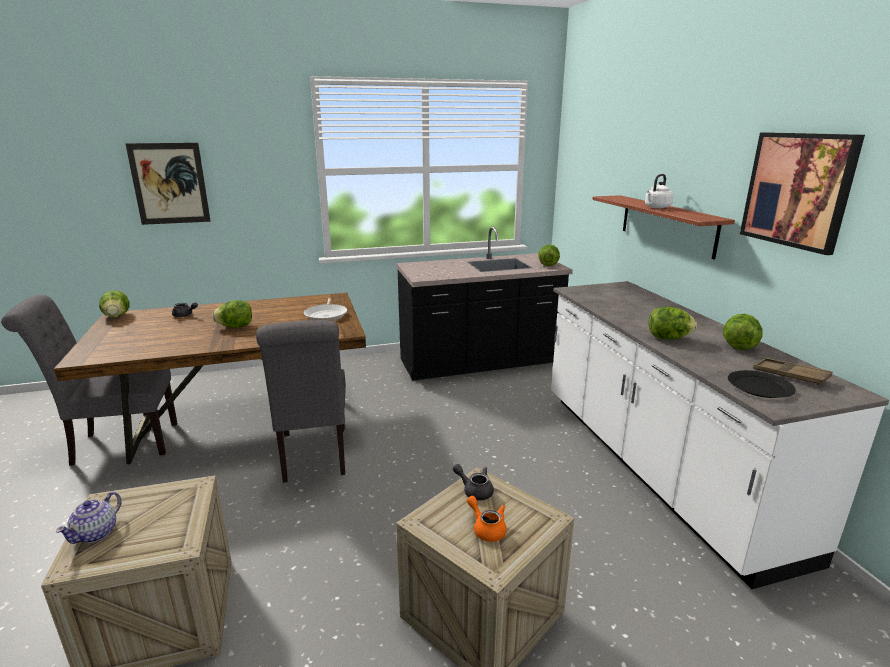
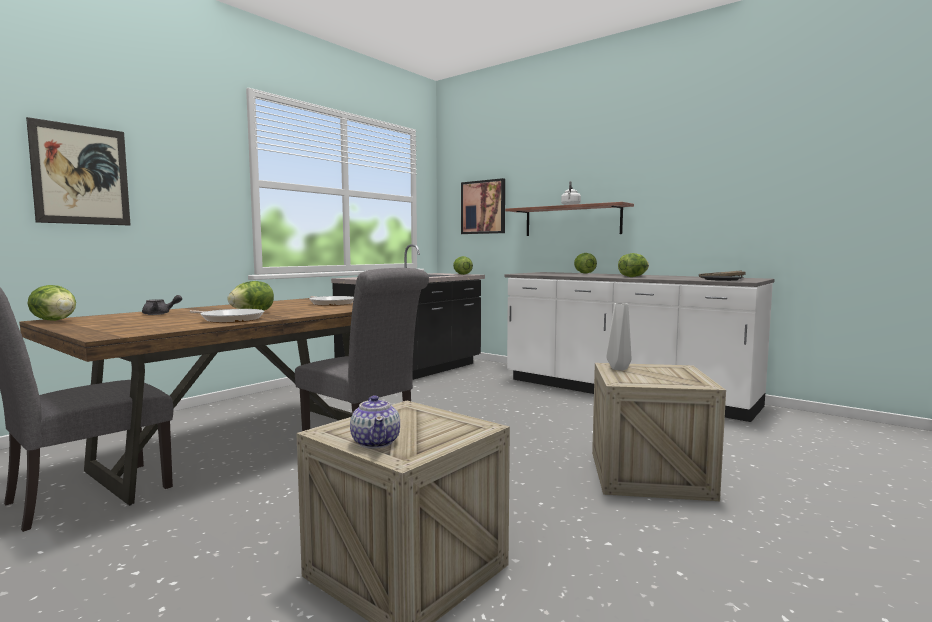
camera: 35 degrees left, 15 degrees down
(193, 341) = (230, 319): none -> frying pan
(474, 490) = (618, 368): grey teapot -> grey vase
(487, 528) = (662, 376): orange teapot -> none
(738, 346) = (673, 276): lettuce -> lettuce (584, 273)
(797, 190) = (678, 175): picture -> picture (483, 207)

